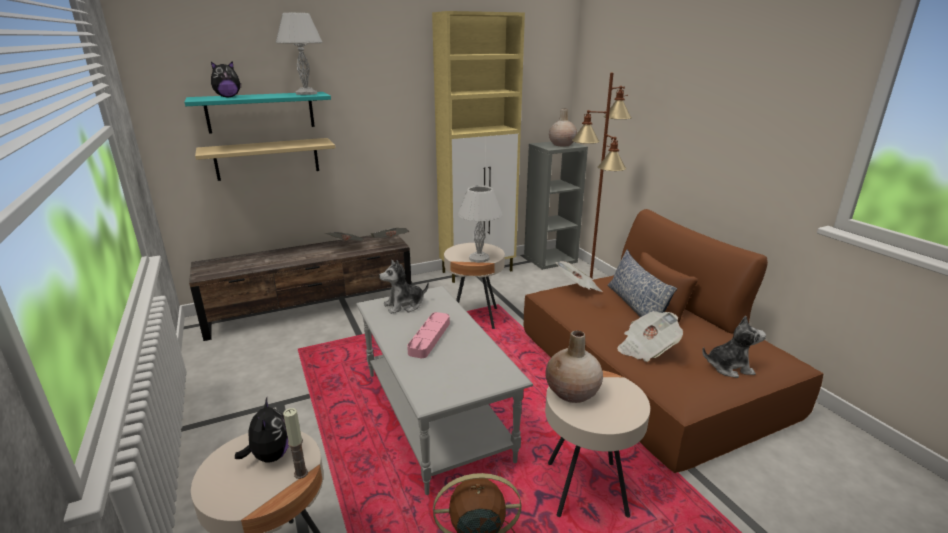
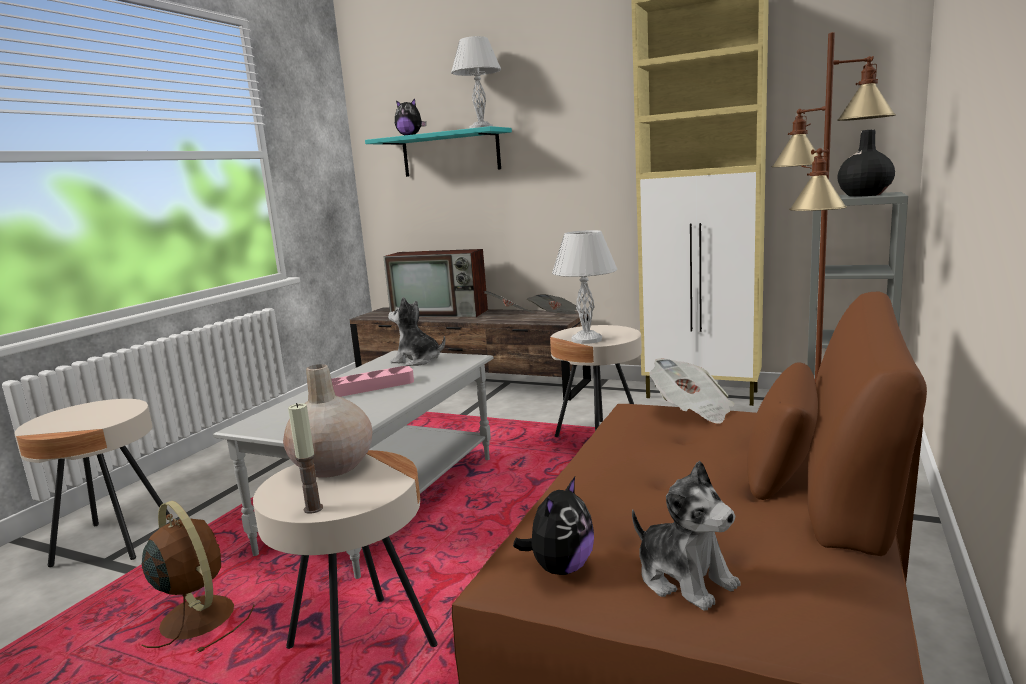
camera: 50 degrees right, 10 degrees down
(267, 159) = (454, 205): beige shelf -> none
(270, 455) = (103, 413): plush toy -> plush toy (560, 568)
(277, 256) = (441, 313): none -> television
(301, 473) = (84, 428): candle -> candle (313, 509)
(561, 144) = (864, 195): beige vase -> black vase
(635, 306) = (729, 455): pillow -> none
(646, 349) = (609, 501): newspaper -> none

